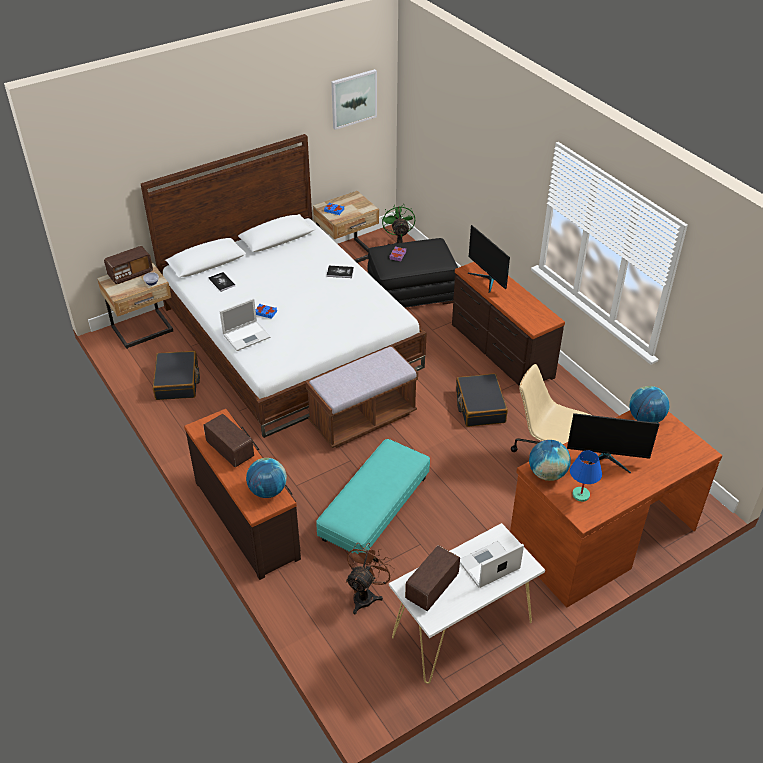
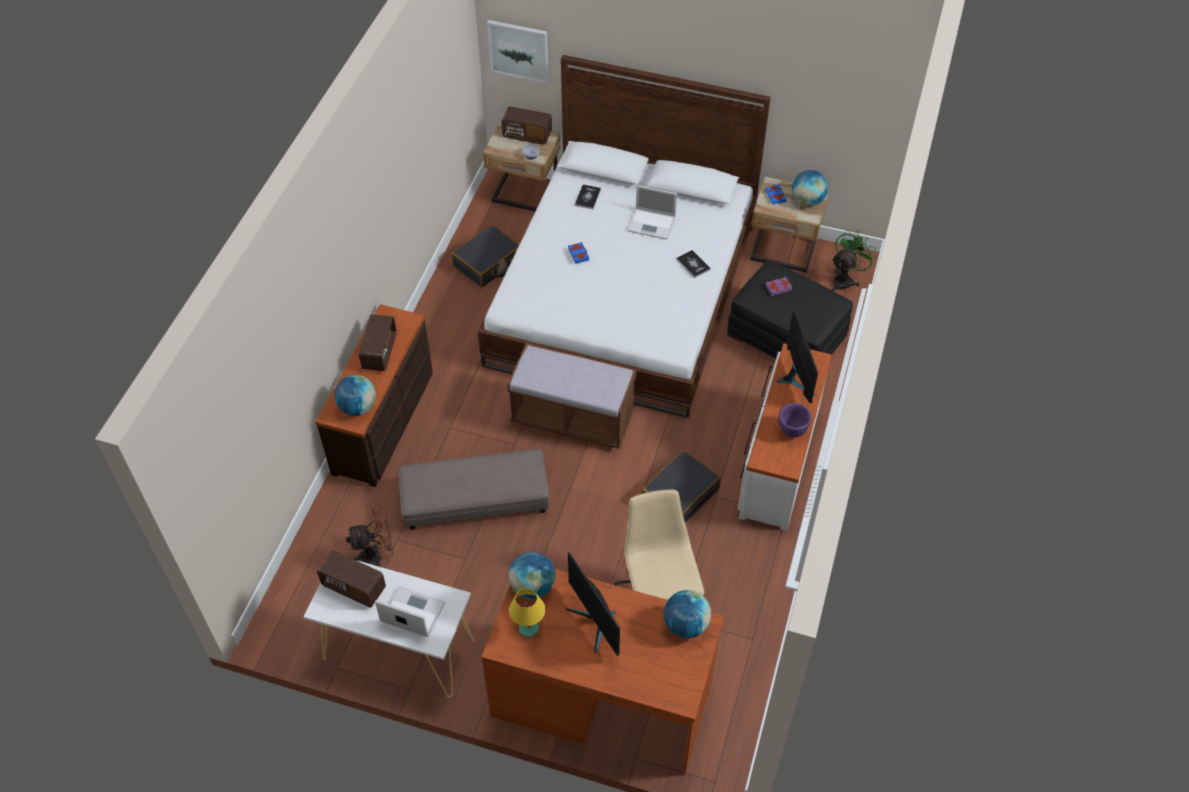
camera: 50 degrees right, 10 degrees up
(247, 335) = (535, 264): laptop -> laptop (652, 224)
(353, 98) = (849, 88): picture -> picture (519, 50)
(354, 202) = (807, 201): none -> globe
(375, 508) = (475, 499): turquoise ottoman -> grey ottoman
(432, 587) = (354, 587): radio -> radio turned 150 degrees counterclockwise
(487, 279) = (795, 378): monitor -> monitor turned 150 degrees clockwise
(500, 351) = (778, 461): brown dresser -> white dresser
(526, 303) = (792, 431): none -> purple bowl
(580, 495) = (528, 628): blue table lamp -> yellow table lamp

